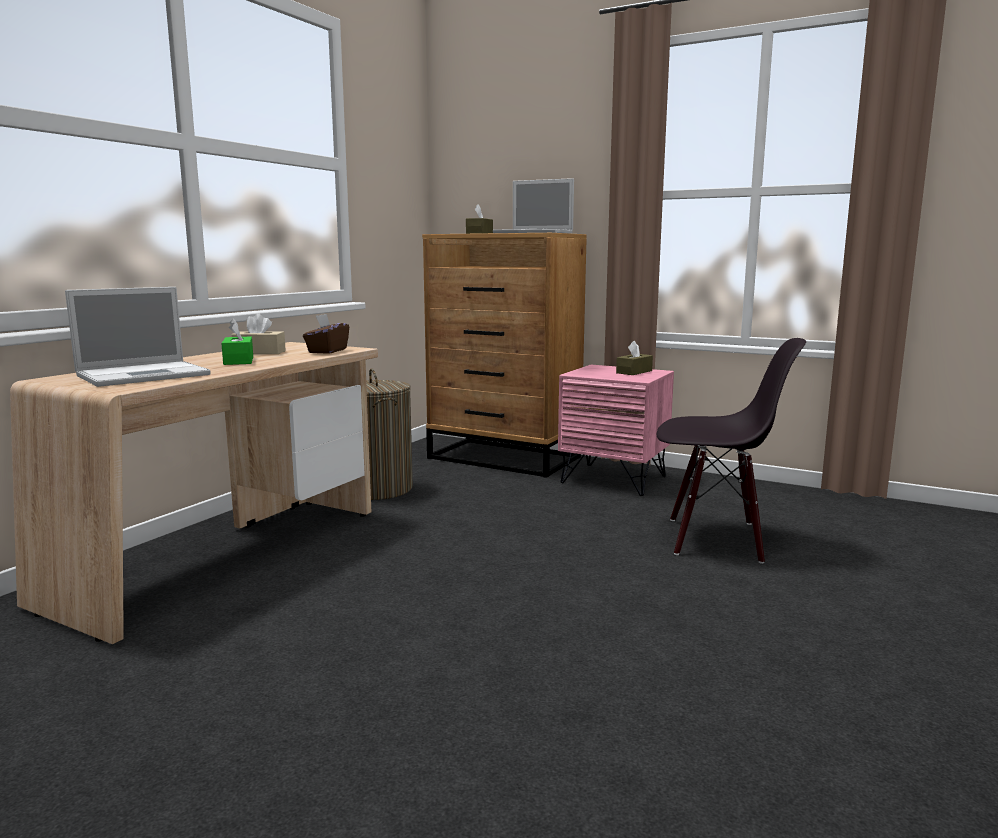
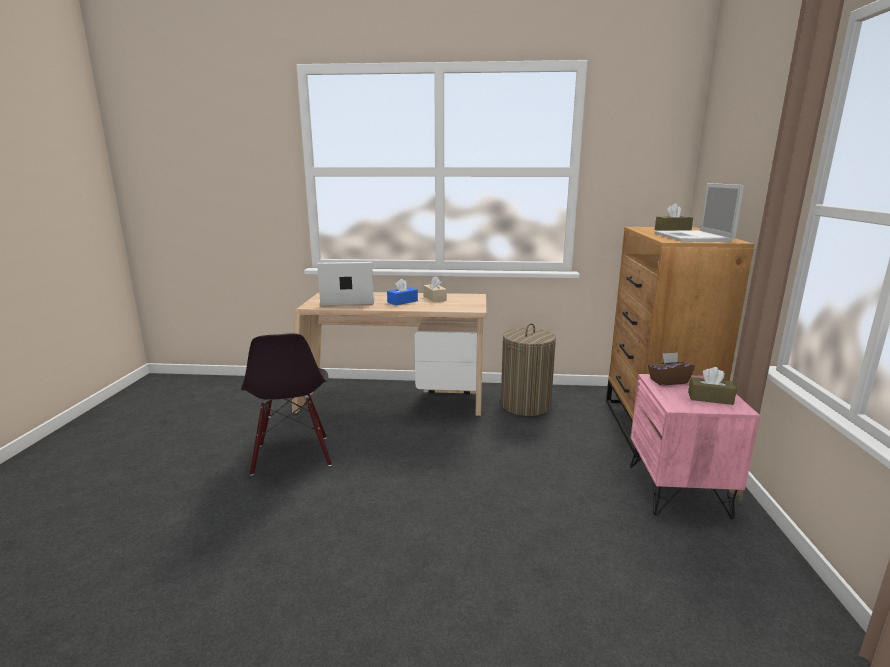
camera: 65 degrees right, 5 degrees up
(145, 375) = (347, 300): laptop -> laptop turned 150 degrees clockwise
(238, 361) = (402, 302): green tissue box -> blue tissue box
(327, 351) = (457, 306): brown tissue box -> brown tissue box (668, 381)
(715, 539) = (592, 579): black chair -> black chair (292, 455)

